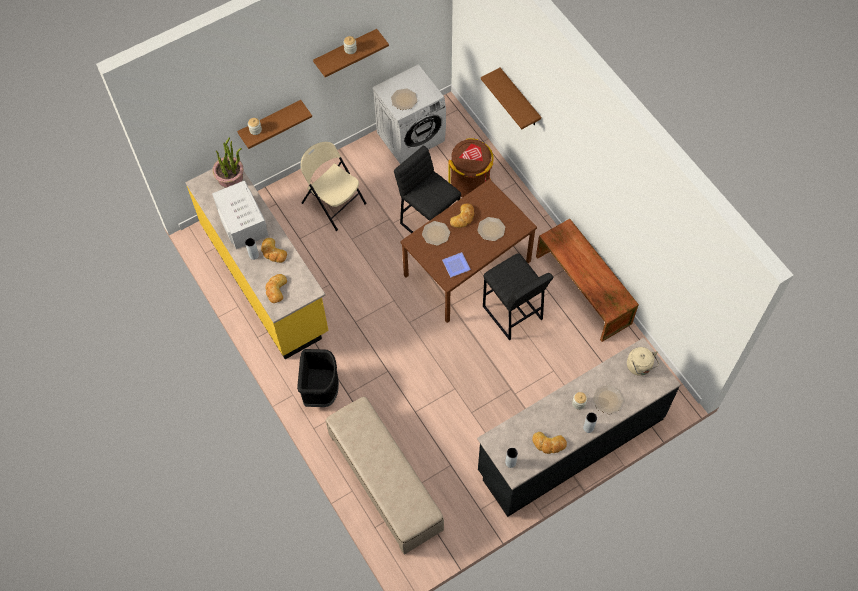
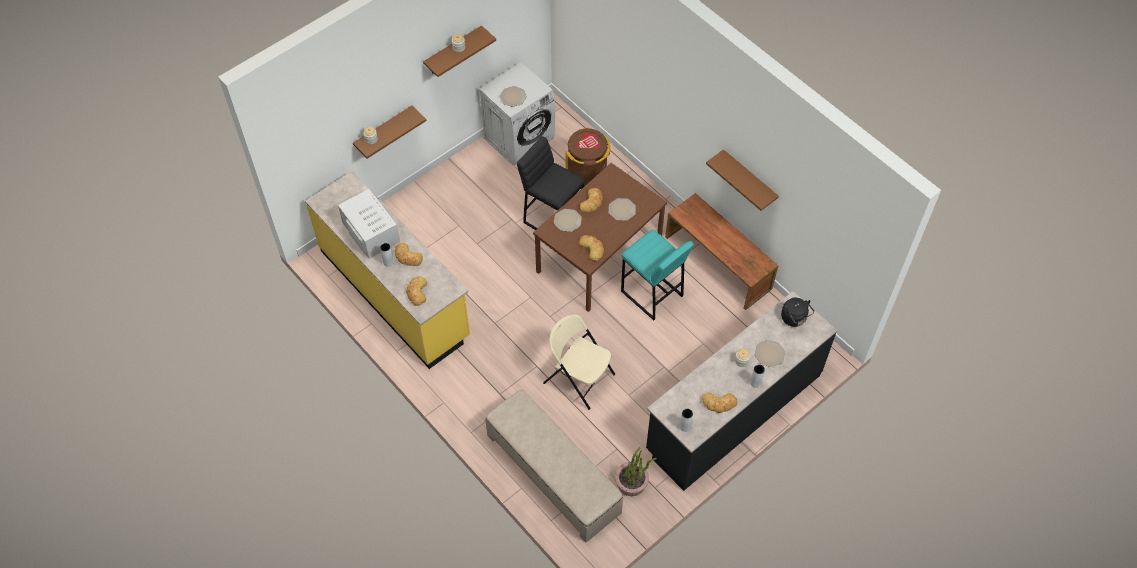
camera: 10 degrees left, 5 degrees down
(230, 177) = (350, 190): potted plant -> potted plant (631, 483)
(321, 390) = (472, 394): black trash can -> none
(334, 203) = (452, 211): beige chair -> beige chair (579, 378)
(455, 265) = (592, 248): plate -> bread
(513, 314) = (653, 294): black stool -> turquoise stool
(519, 98) = (632, 78): brown shelf -> brown shelf (749, 179)
(640, 367) = (794, 319): beige kettle -> black kettle

